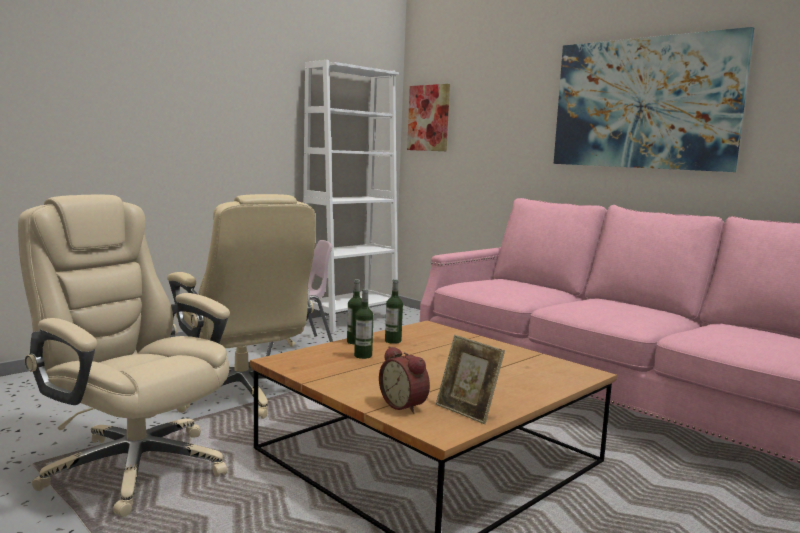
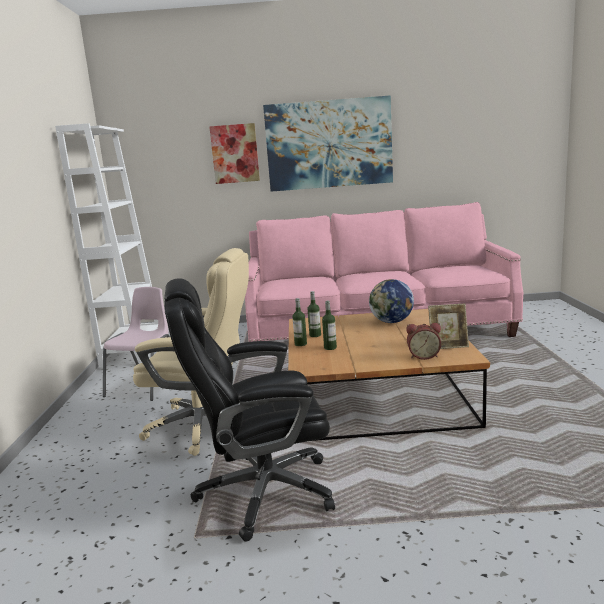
camera: 45 degrees left, 5 degrees up
(134, 466) = (262, 492): beige office chair -> black office chair
(429, 118) = (138, 166): picture -> picture (235, 153)
(505, 363) = (391, 322): none -> globe

